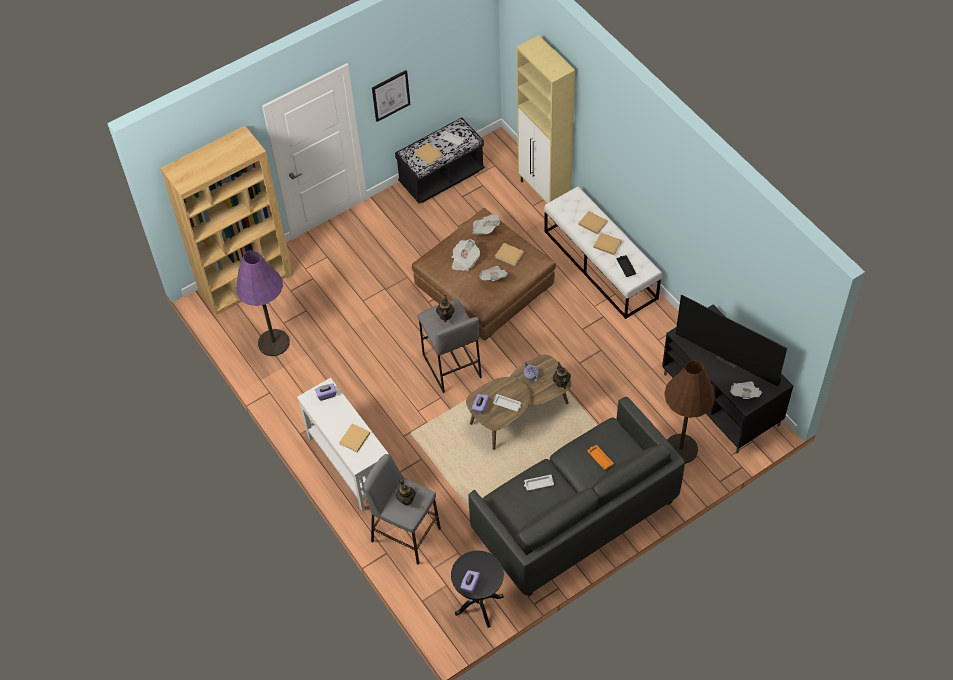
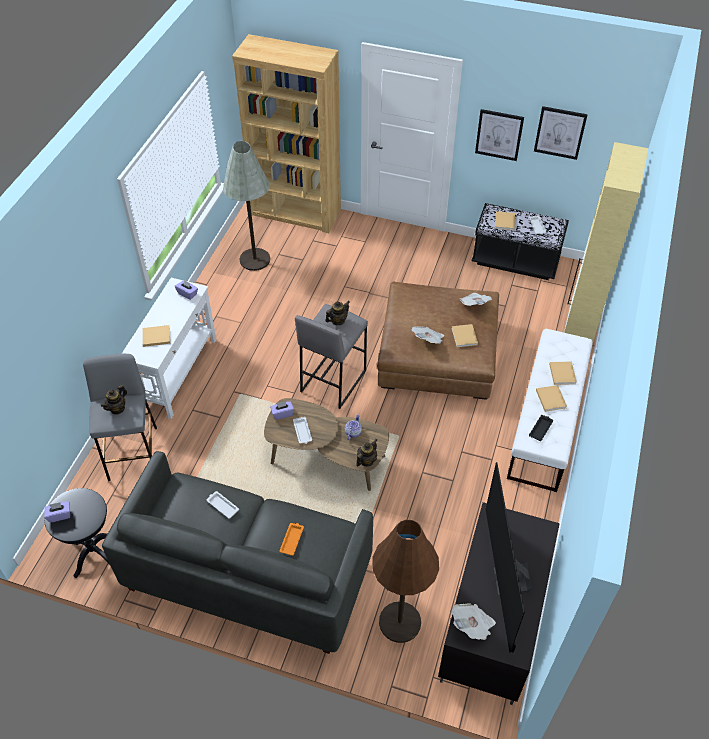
camera: 50 degrees right, 5 degrees down
(273, 343) = (255, 259): purple floor lamp -> grey floor lamp
(435, 61) = (560, 132): none -> picture
(464, 261) = (426, 310): newspaper -> none

